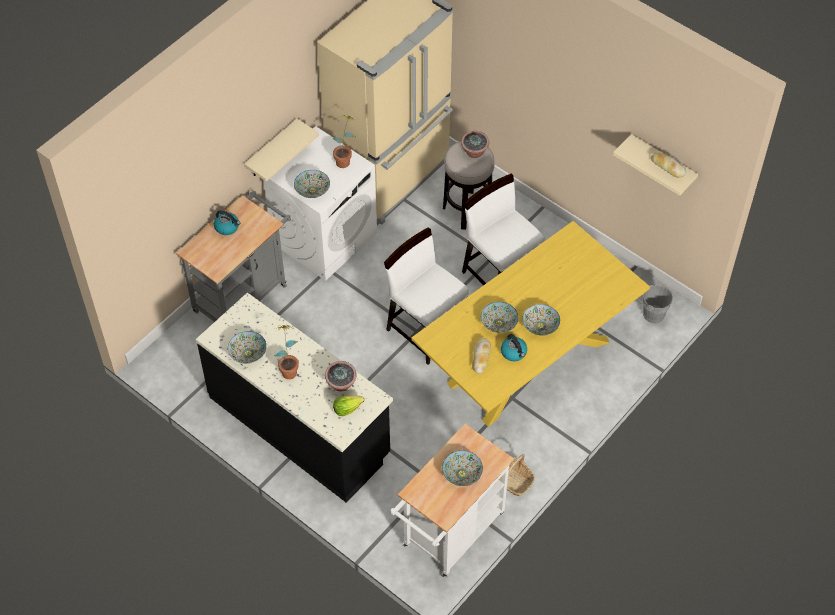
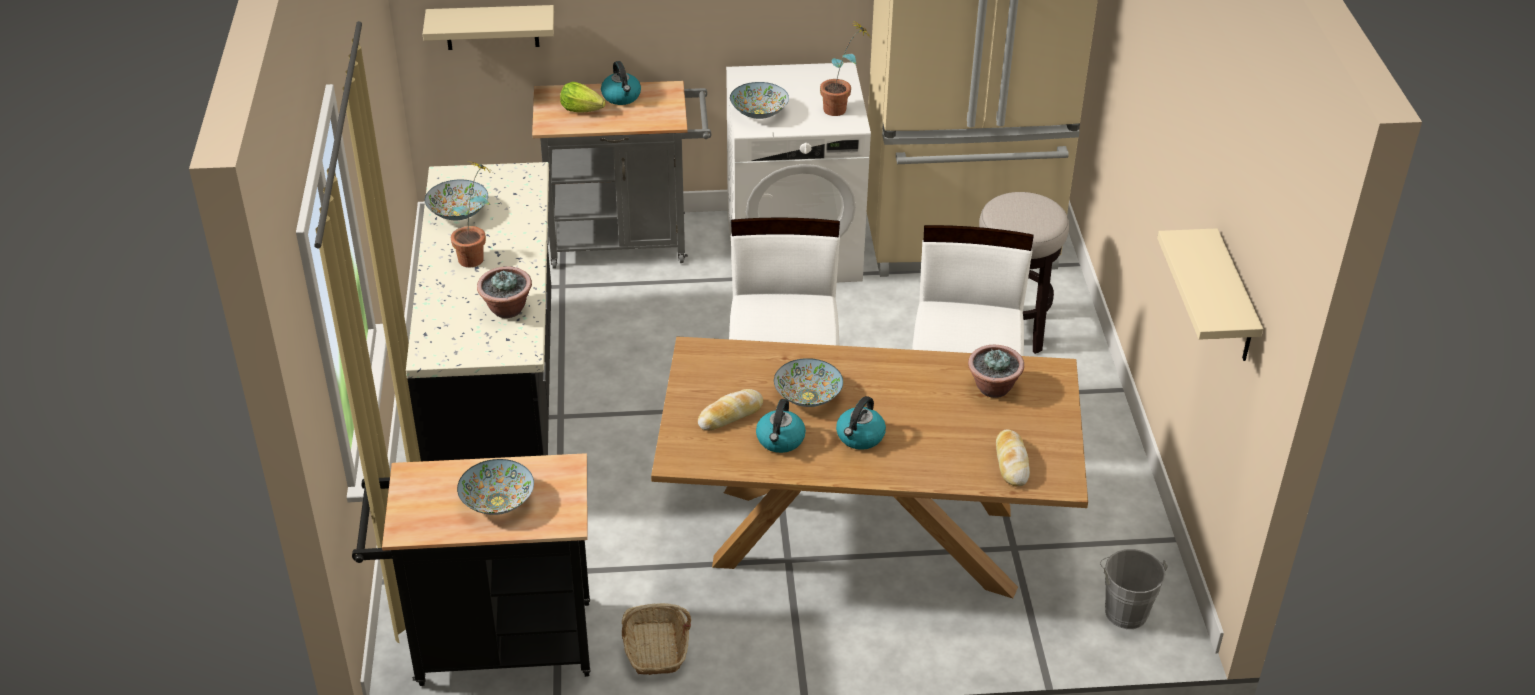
camera: 45 degrees right, 15 degrees down
(271, 150) = (758, 42): beige shelf -> beige shelf (491, 27)
(347, 409) = (475, 336): lettuce -> lettuce (581, 109)
(449, 535) = (492, 645): white cart -> black cart
(474, 152) = (1037, 212): potted plant -> potted plant (993, 388)
(527, 362) = (863, 537): yellow dining table -> brown dining table
(540, 325) = (860, 437): bowl -> kettle
(667, 167) = (1222, 293): bread -> bread (1011, 462)

